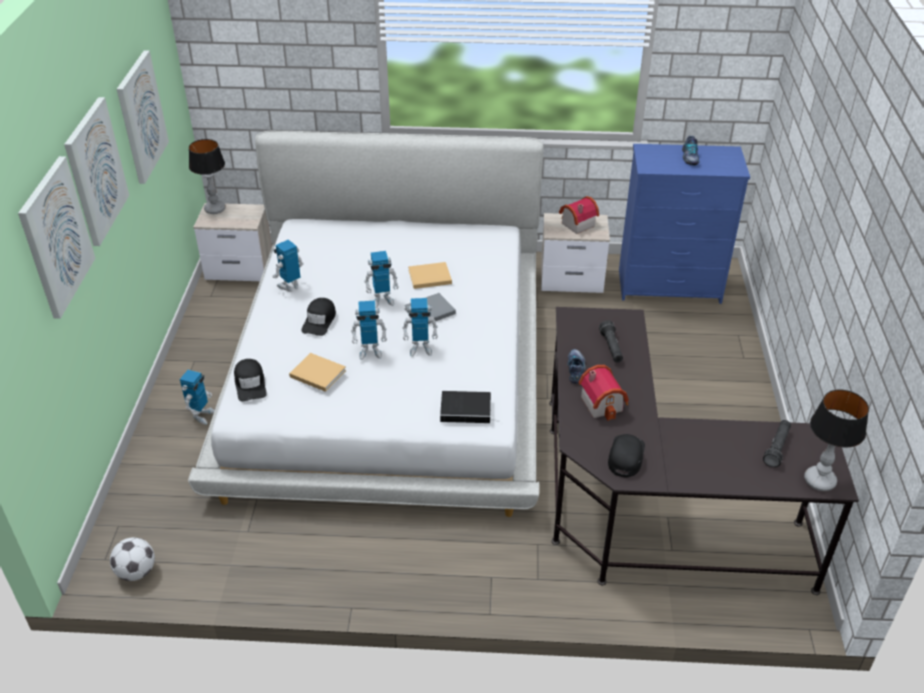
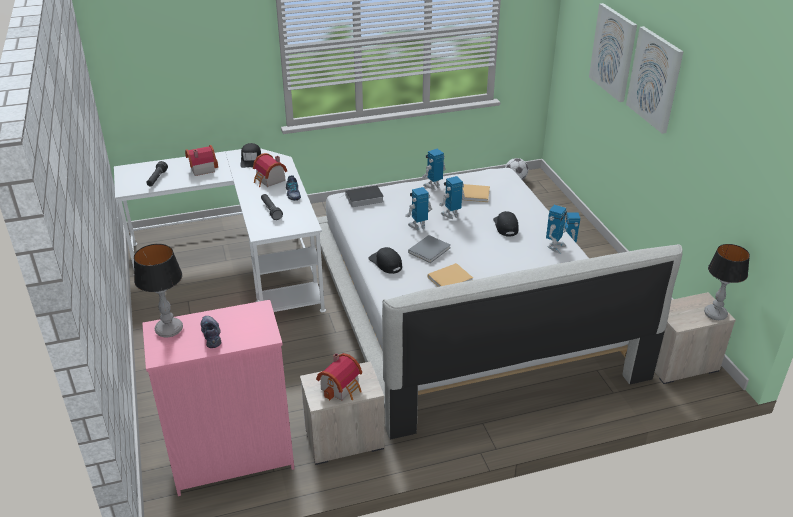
camera: 160 degrees right, 5 degrees down
(141, 117) = (715, 135): picture -> none
(250, 384) = (510, 182): black cap -> black cap (386, 263)
(382, 300) = (472, 250): toy robot -> toy robot (433, 186)
(646, 508) = (240, 261): black desk -> white desk
(670, 286) = (231, 459): blue dresser -> pink dresser
(708, 455) = (201, 168): none -> toy house
(819, 481) = (134, 169): table lamp -> table lamp (169, 329)

